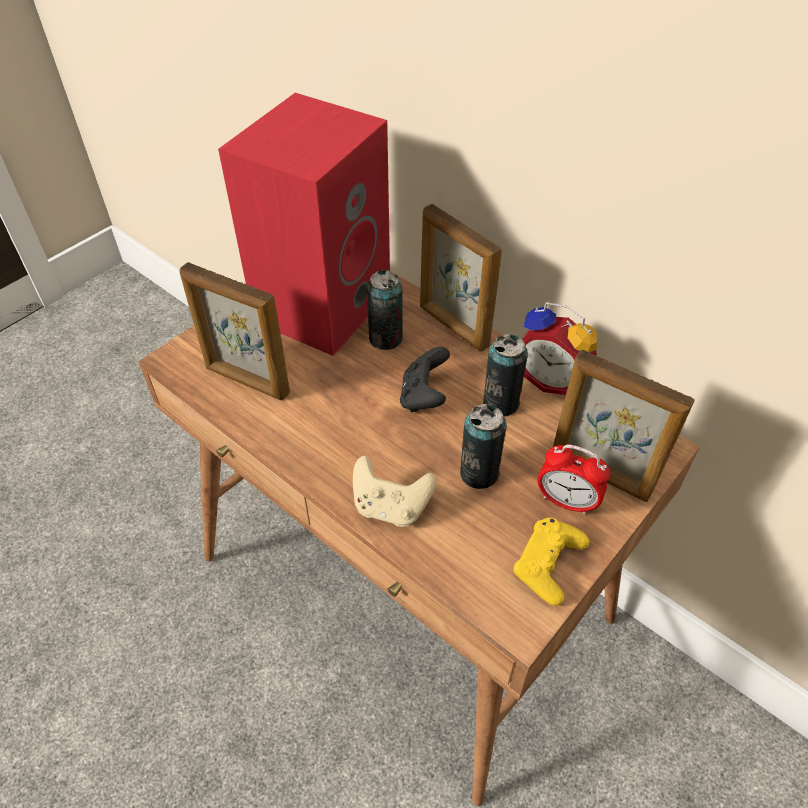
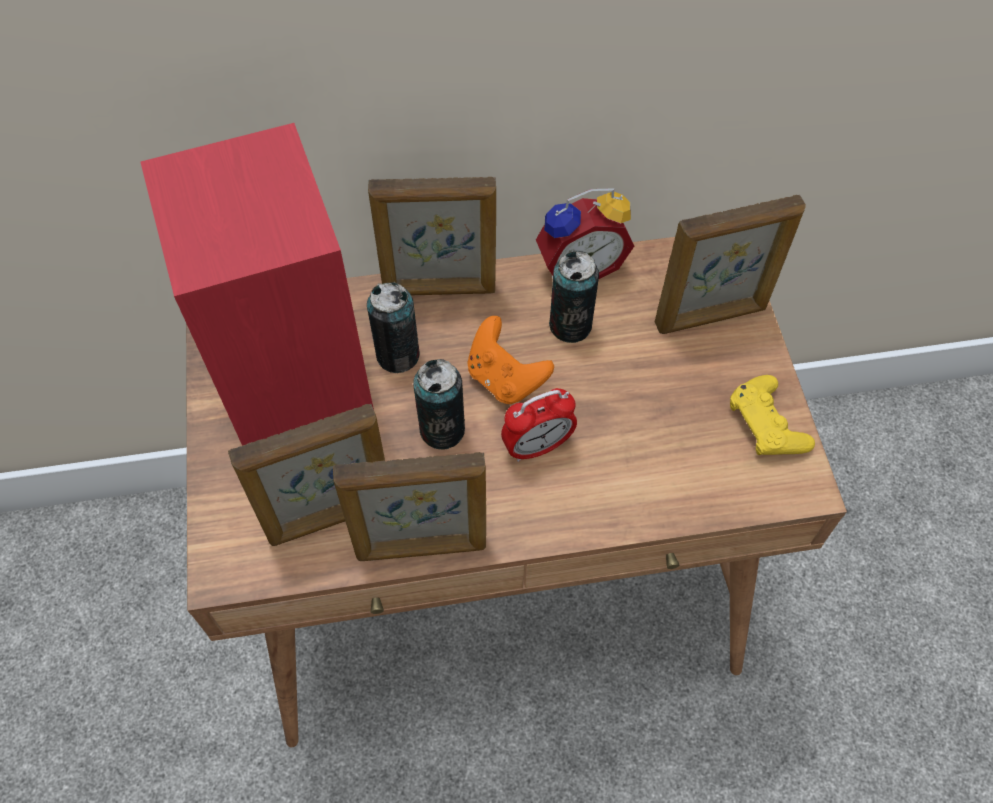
camera: 50 degrees left, 10 degrees up
(264, 433) = (421, 548): none -> picture frame
(390, 507) = (609, 499): beige game controller -> none
(423, 397) = (505, 379): black game controller -> orange game controller
(479, 473) = (633, 402): can -> can (442, 430)
(566, 501) = (718, 362): alarm clock -> alarm clock (537, 446)

